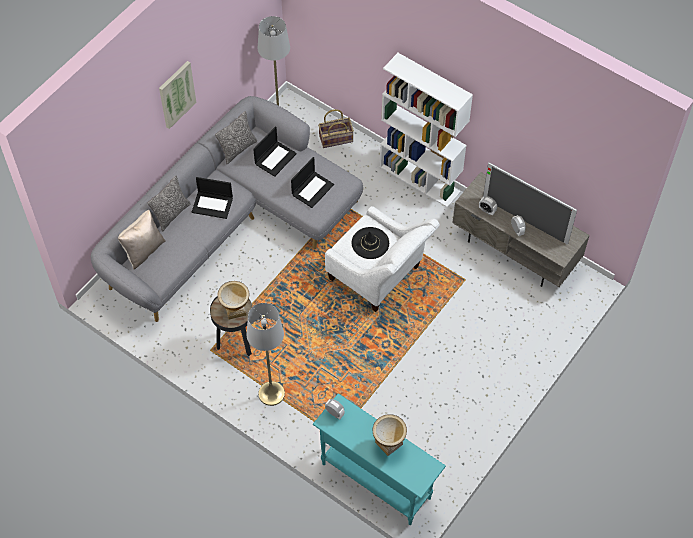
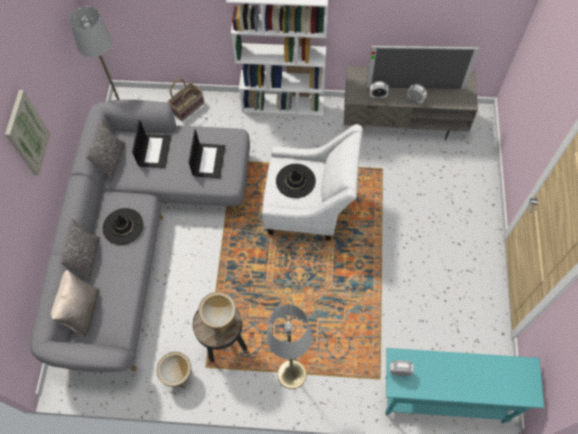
camera: 30 degrees left, 5 degrees up
(213, 205) = (123, 226): laptop -> black hat
(388, 443) = (472, 370): vase -> vase (179, 376)

